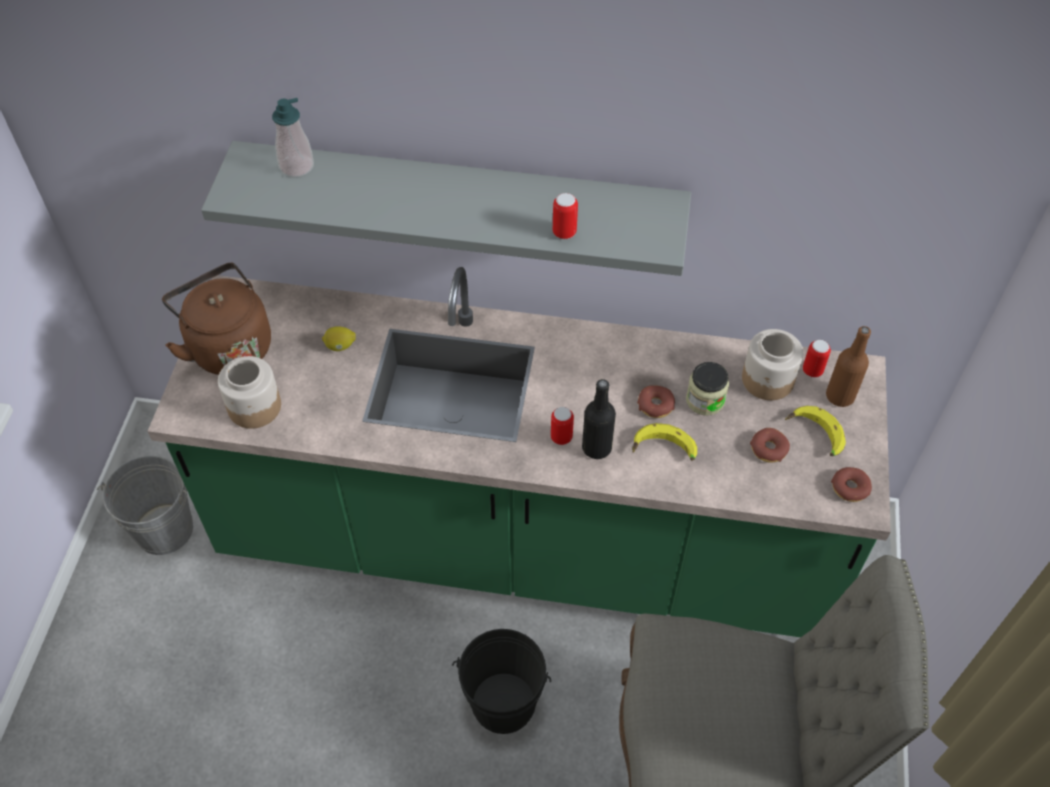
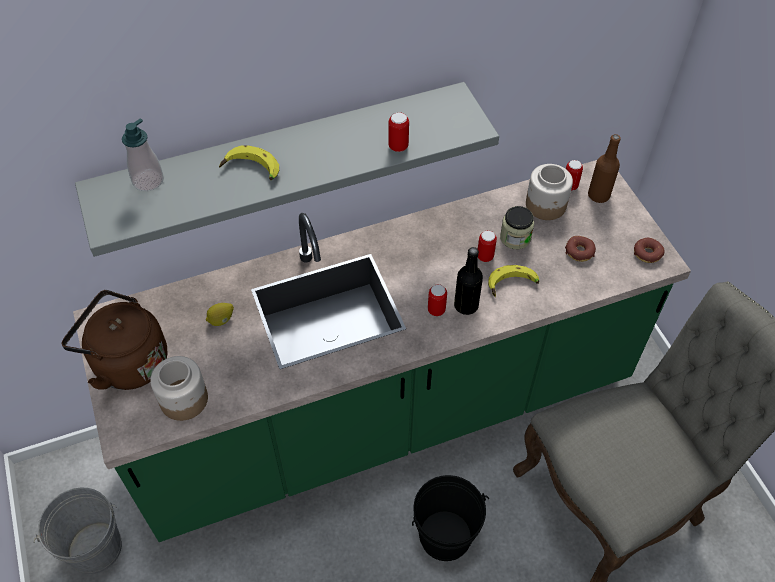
camera: 30 degrees left, 0 degrees up
(655, 405) = (485, 256): donut -> can
(814, 435) = (601, 229): banana -> banana (251, 171)

